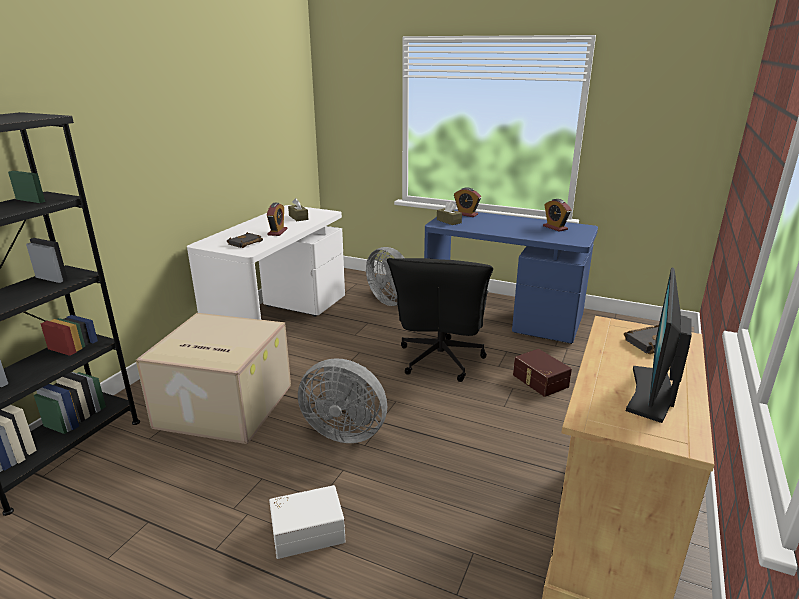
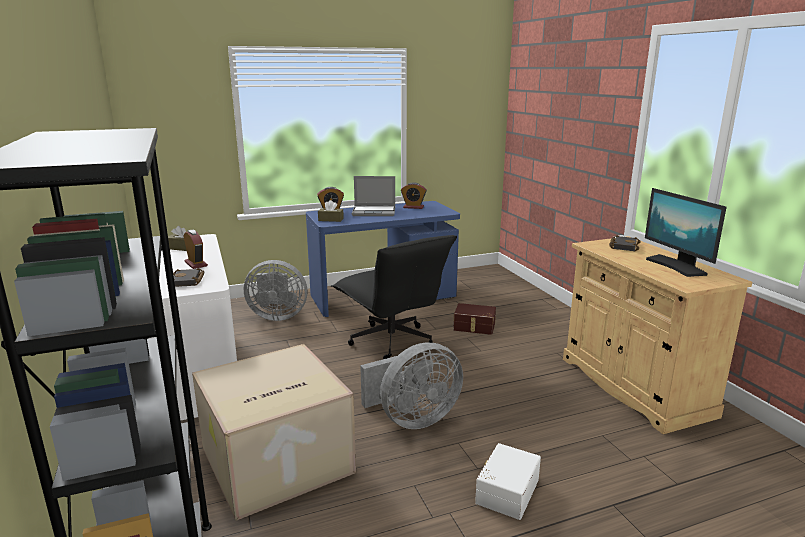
camera: 45 degrees left, 5 degrees down
(504, 223) = (374, 212): none -> laptop

